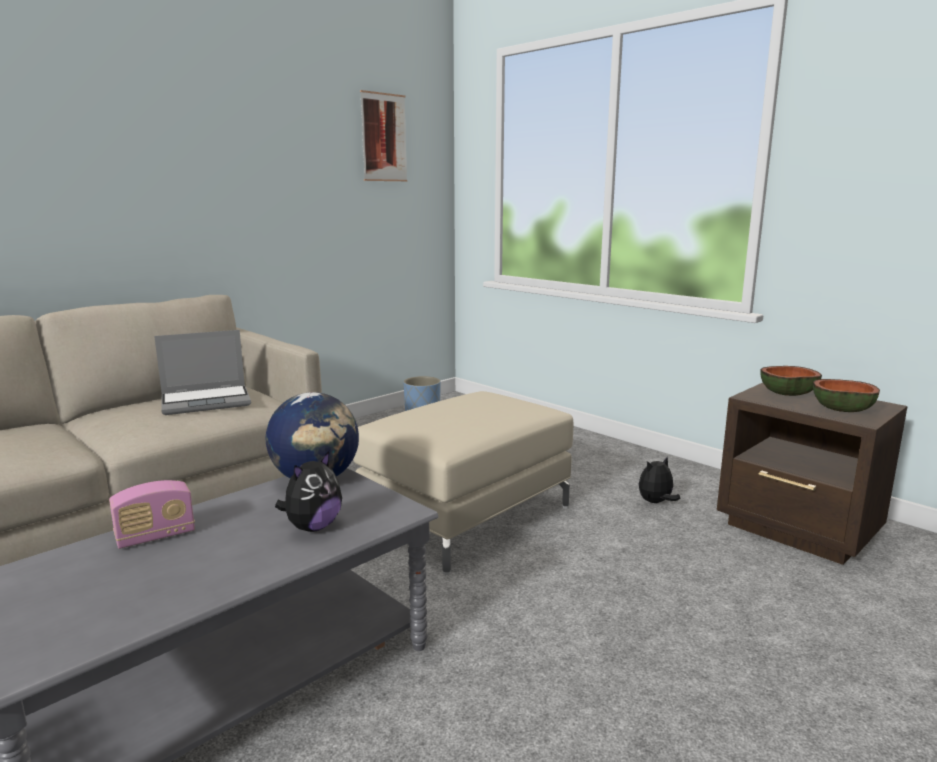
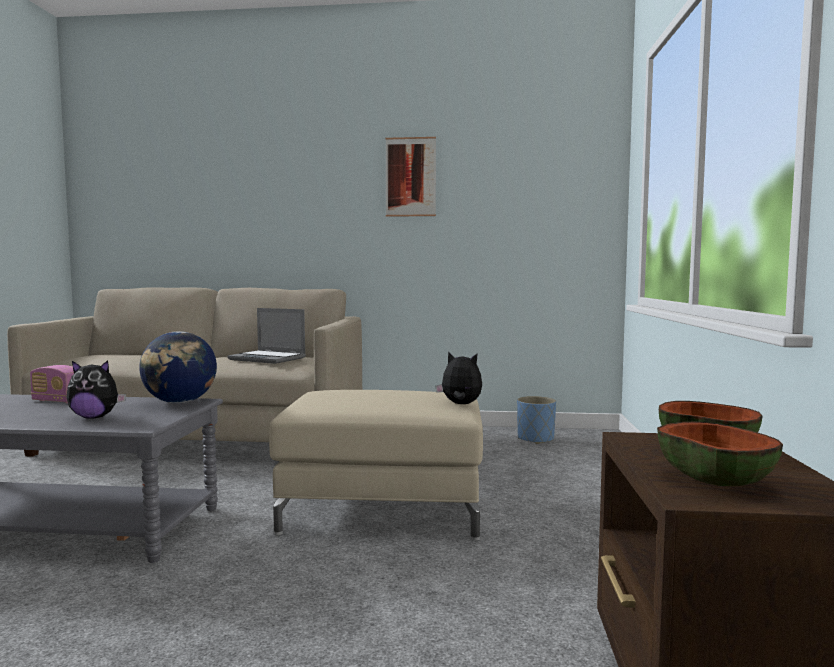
camera: 50 degrees right, 10 degrees down
(384, 137) = (534, 163): picture -> picture (410, 177)
(656, 502) = (578, 578): plush toy -> plush toy (461, 404)

